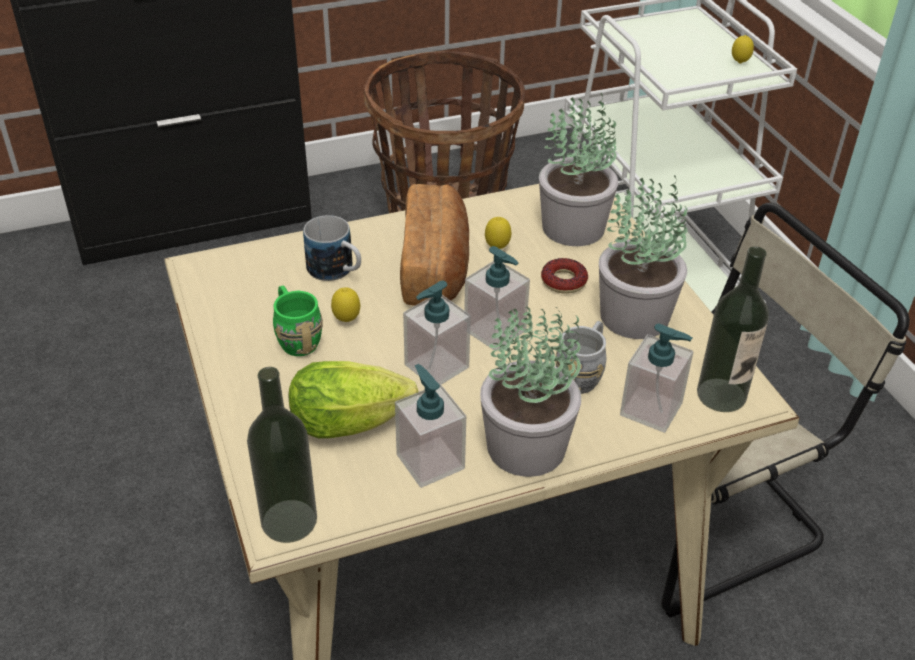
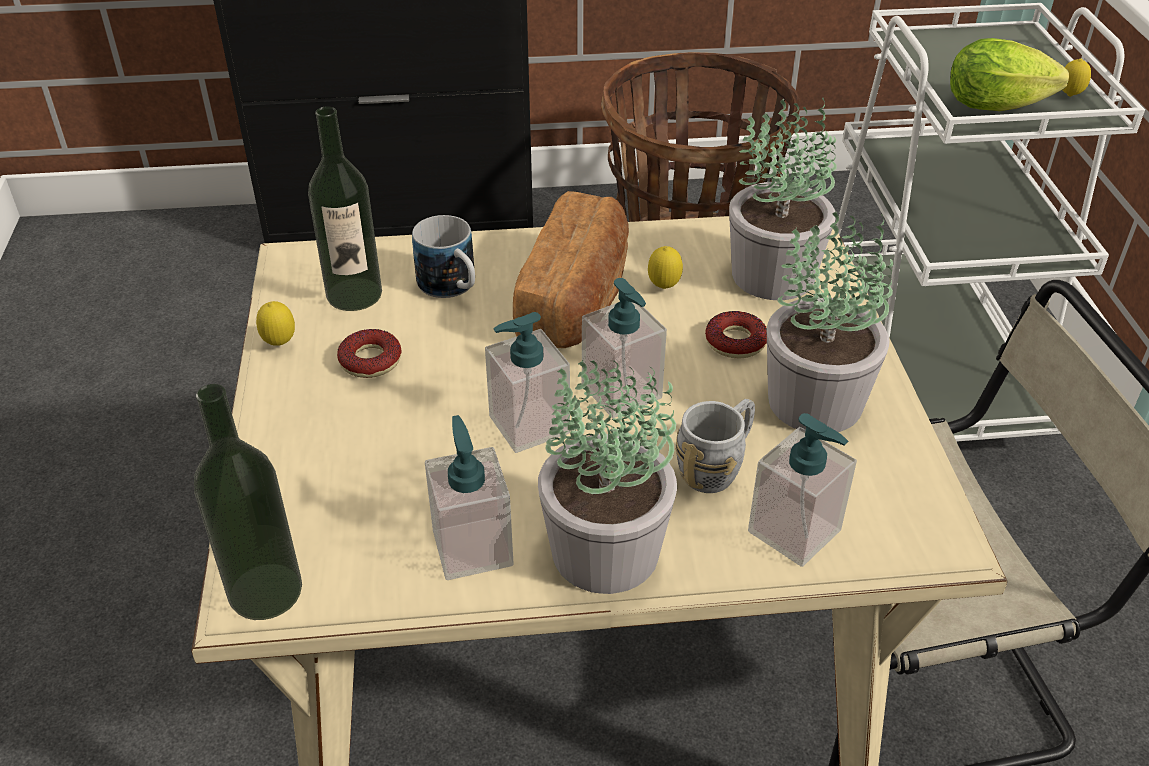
camera: 15 degrees right, 0 degrees up
(296, 337) = (370, 360): green mug -> donut
(346, 320) = (440, 350): lemon -> lemon (280, 344)
(356, 422) = (399, 480): lettuce -> lettuce (1001, 107)
(721, 395) = (901, 529): bottle -> bottle (354, 294)

